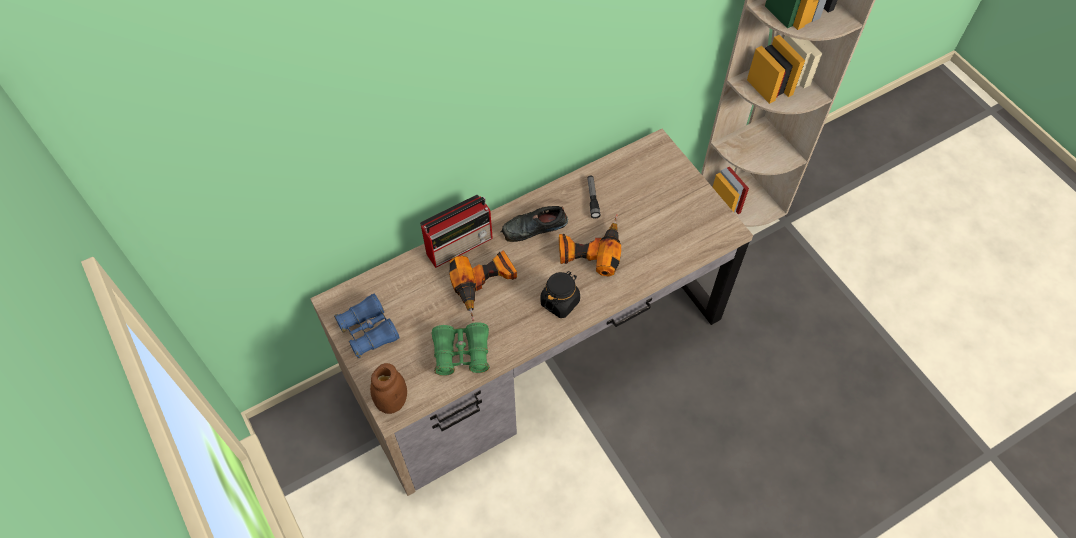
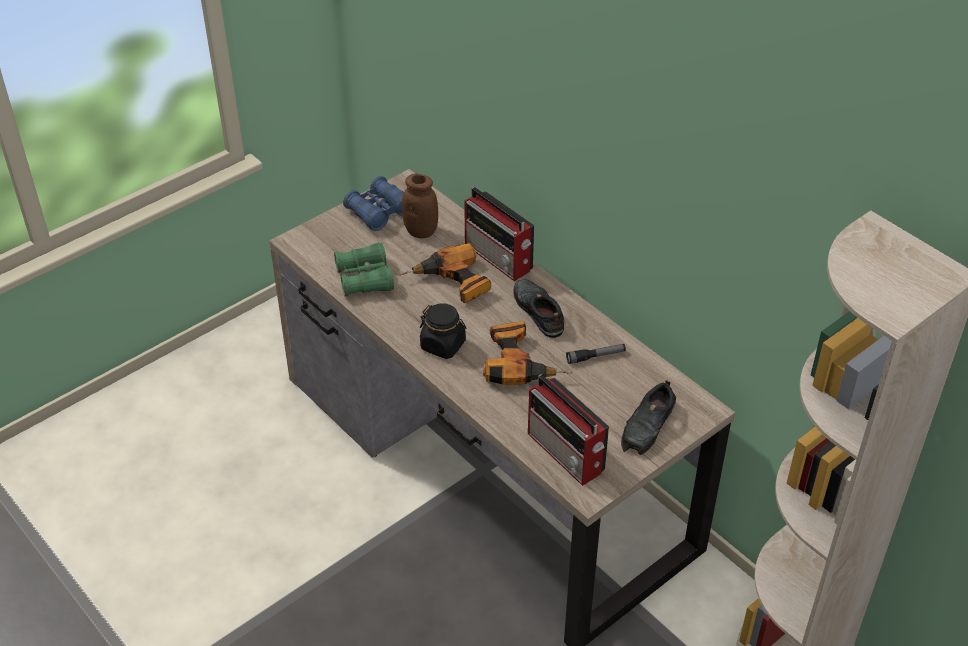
camera: 80 degrees right, 15 degrees down
(392, 401) = (304, 240): brown jar -> brown jar (421, 231)
(669, 181) = (648, 426): none -> black shoe
(691, 236) = (566, 454): none -> radio

